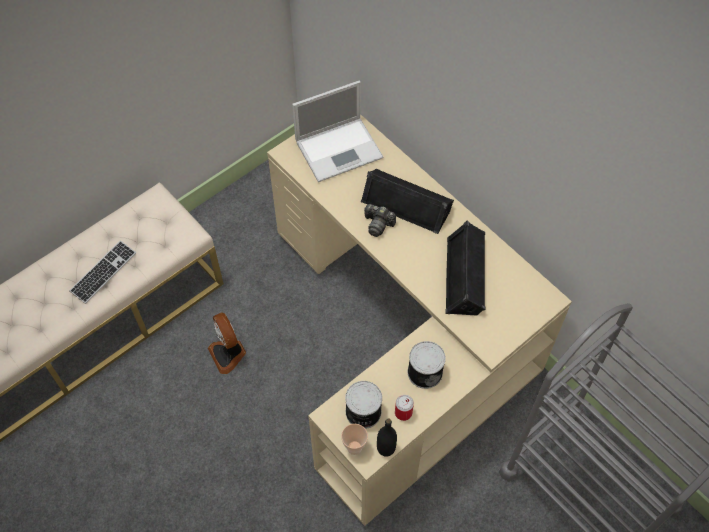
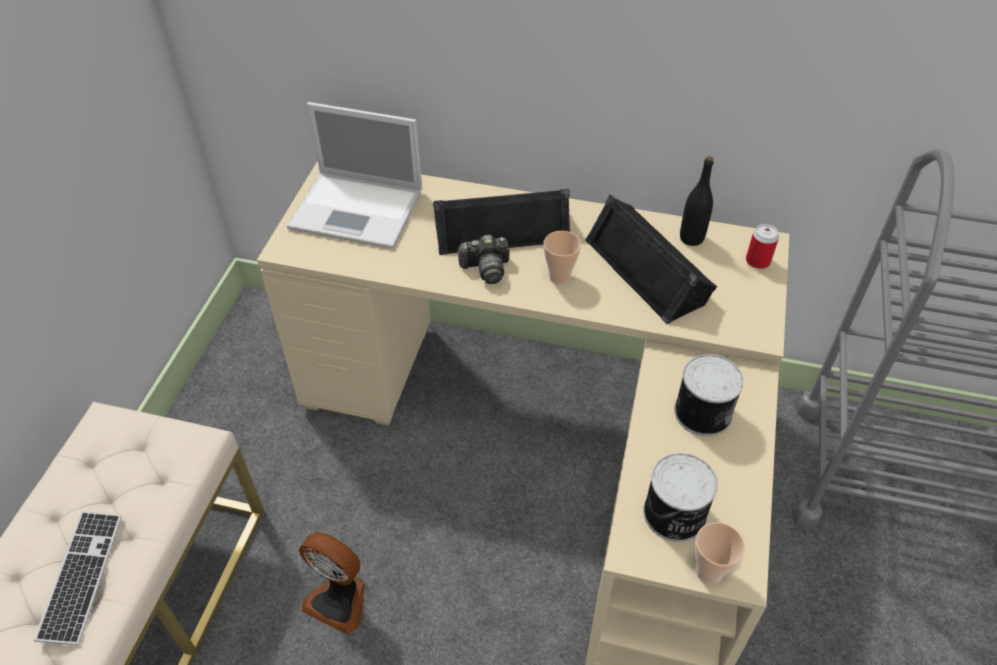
camera: 35 degrees left, 10 degrees down
(340, 149) = (359, 210): laptop -> laptop turned 75 degrees clockwise
(386, 448) = (749, 543): black bottle -> black bottle (691, 238)
(403, 413) = (726, 480): can -> can (757, 261)
(413, 252) = (559, 277): none -> cup

